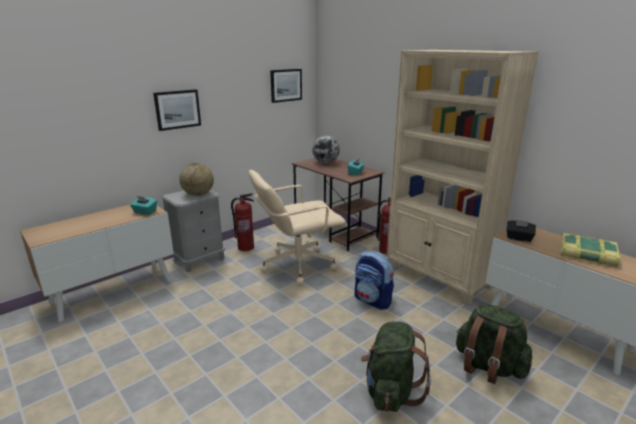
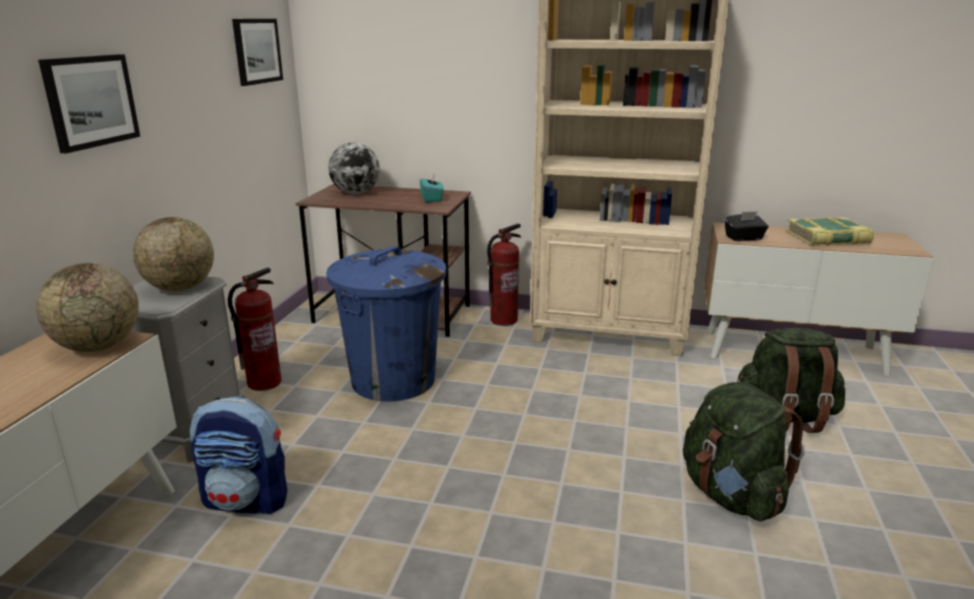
camera: 35 degrees left, 0 degrees up
(145, 212) = (98, 346): turquoise tissue box -> globe
(297, 264) = (392, 380): beige office chair -> blue trash can
(373, 300) = (568, 392): backpack -> backpack (247, 500)

